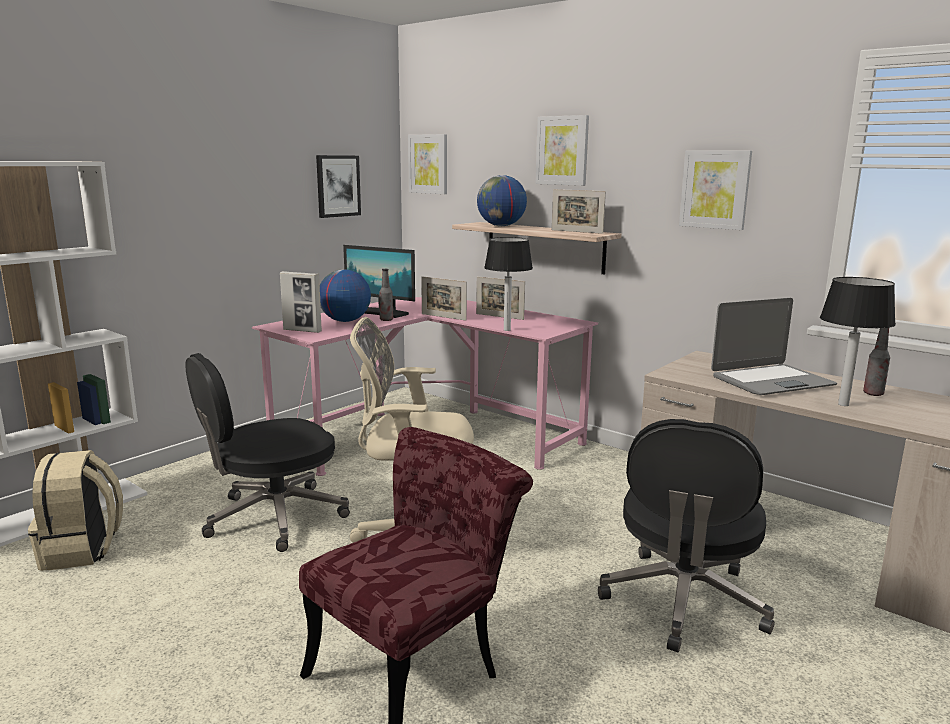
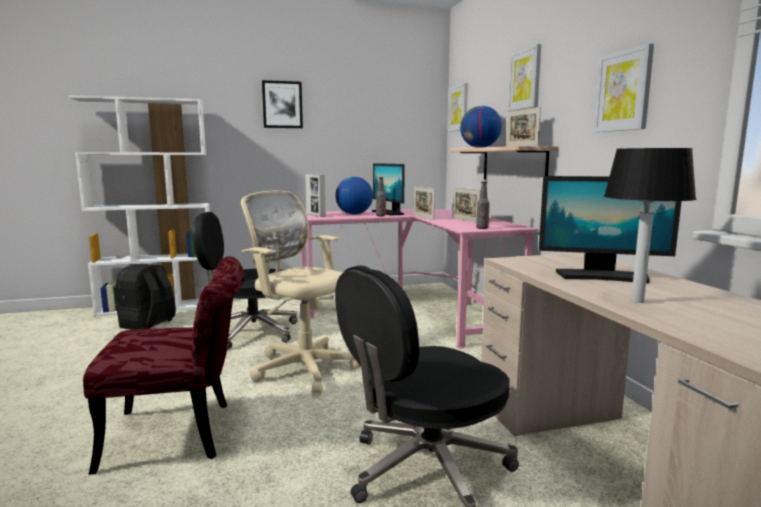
camera: 35 degrees right, 5 degrees down
(82, 550) = (148, 324): beige backpack -> black backpack
(338, 186) = (388, 125): picture -> picture (282, 104)
(507, 330) = (447, 226): table lamp -> none
(771, 381) = (602, 276): laptop -> monitor
(873, 394) = (708, 301): bottle -> bottle (482, 228)

